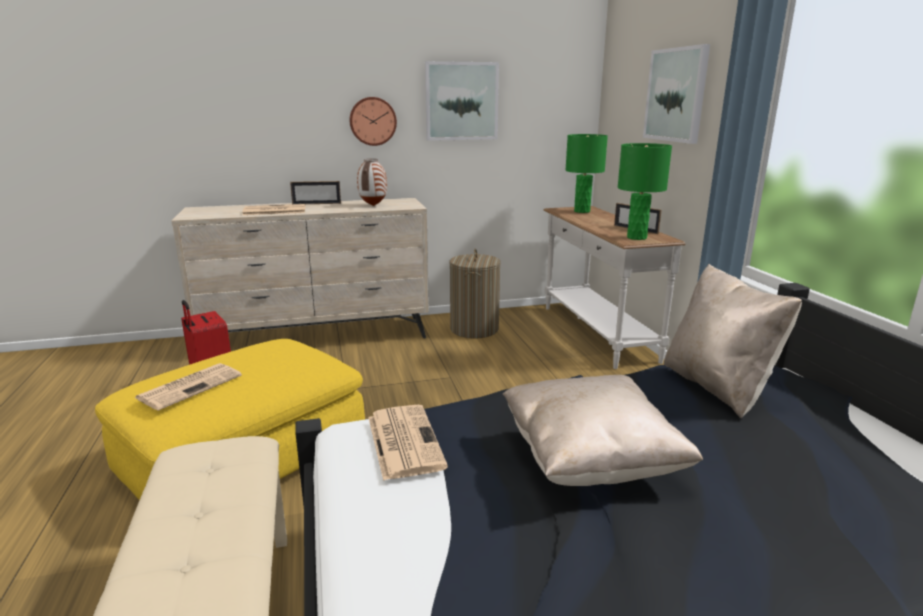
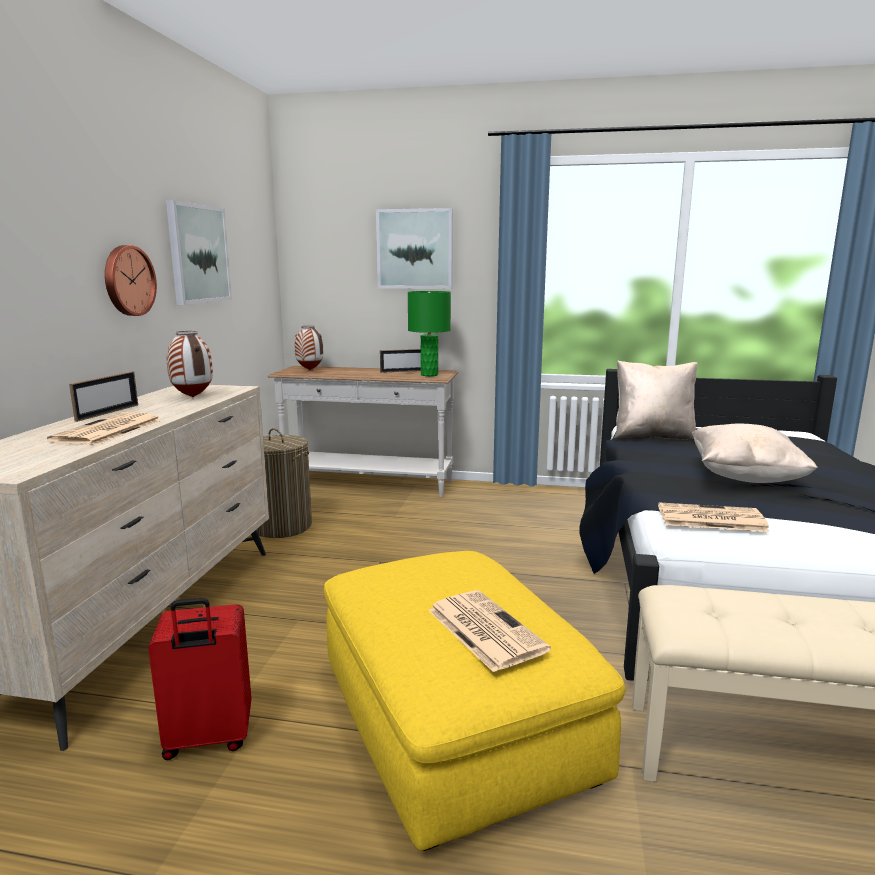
camera: 65 degrees left, 5 degrees down
(581, 211) = (309, 370): green table lamp -> vase

